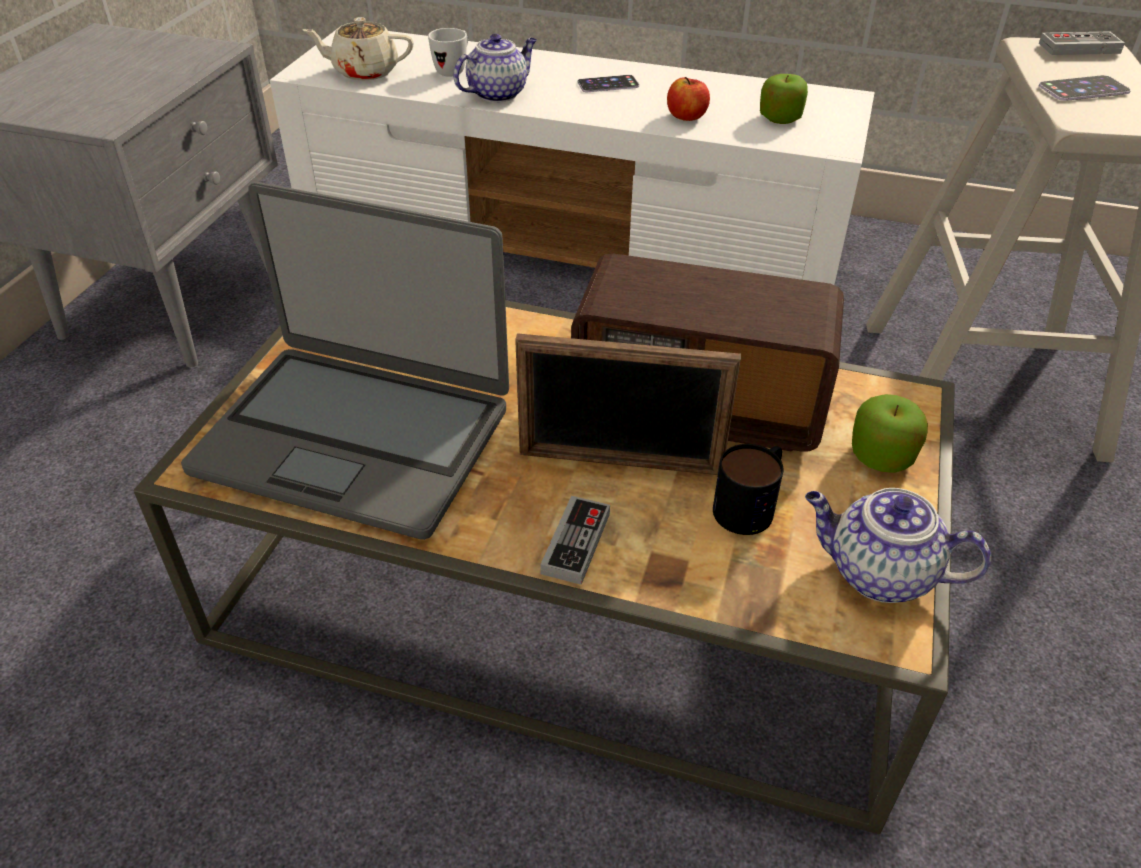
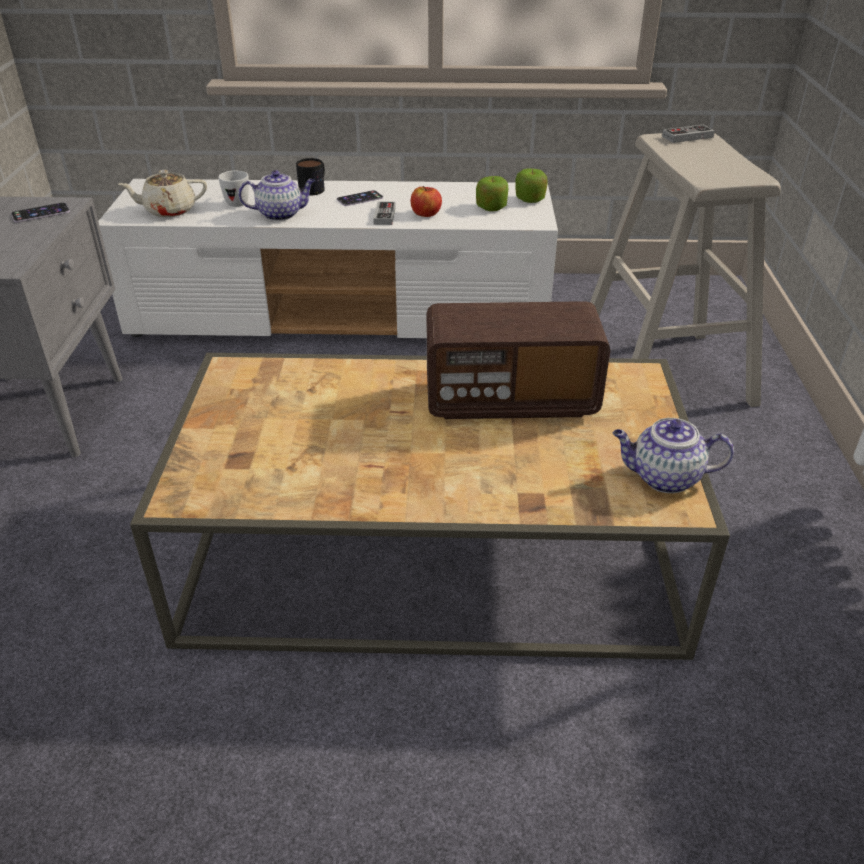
camera: 15 degrees left, 5 degrees down
(355, 437) = (281, 460): laptop -> none
(498, 93) = (281, 214): teapot -> teapot turned 45 degrees clockwise
(576, 543) = (466, 497): game controller -> game controller (384, 216)
(620, 463) = (474, 443): picture frame -> none
(751, 504) = (569, 452): mug -> mug (315, 188)
(881, 456) = (639, 410): apple -> apple (530, 199)
(1083, 89) = (700, 161): phone -> phone (40, 213)

